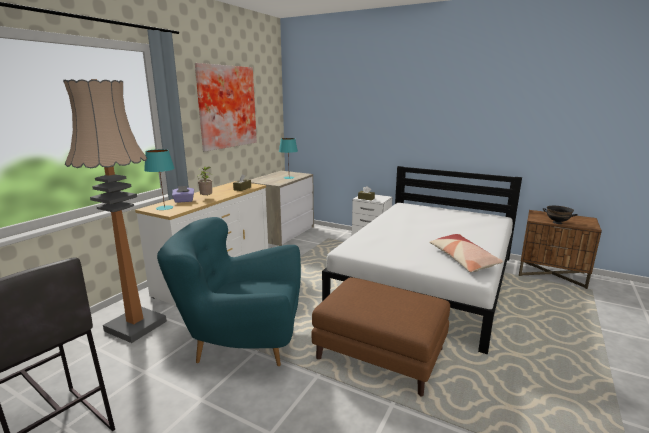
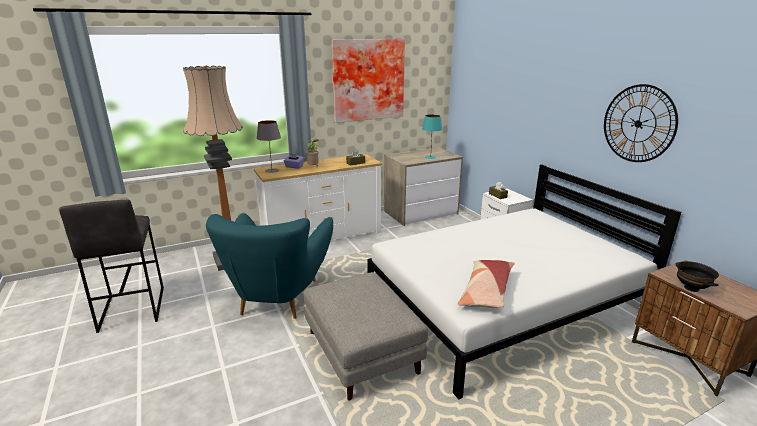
camera: 35 degrees right, 5 degrees up
(164, 208) = (271, 170): turquoise table lamp -> grey table lamp
(242, 342) = (278, 298): turquoise armchair -> turquoise armchair turned 120 degrees counterclockwise
(381, 354) = (363, 353): brown ottoman -> grey ottoman
(479, 121) = (638, 124): none -> wall clock

